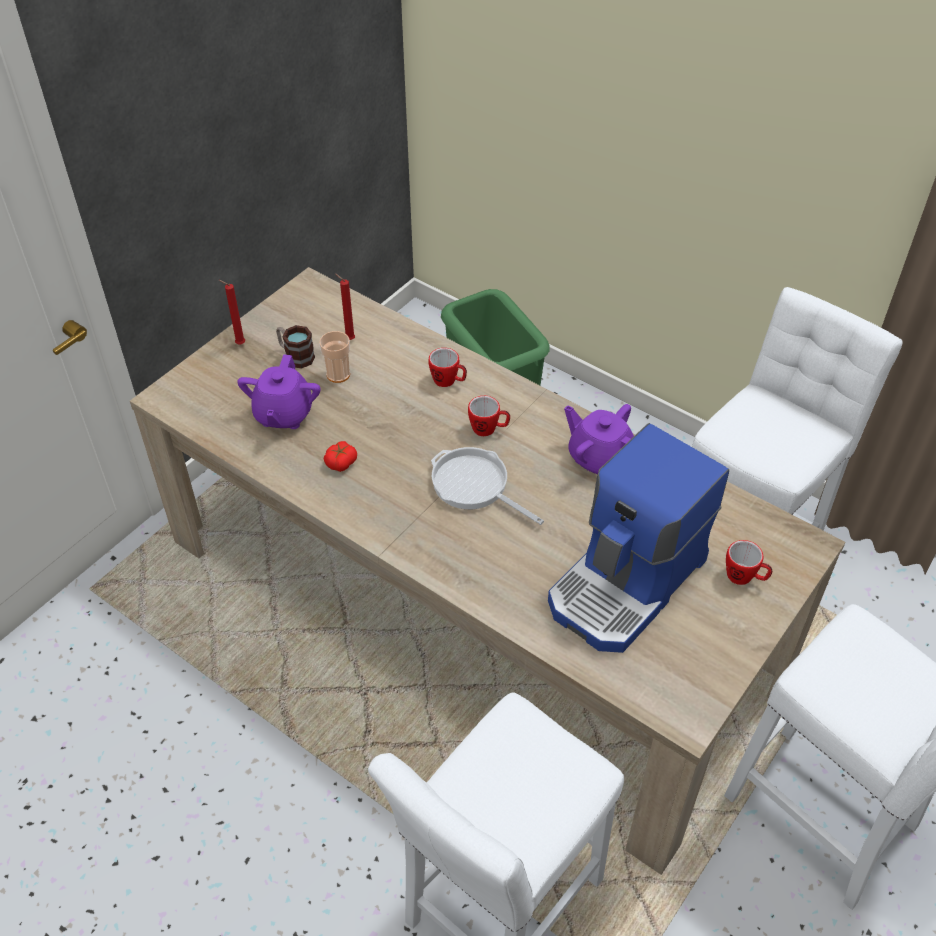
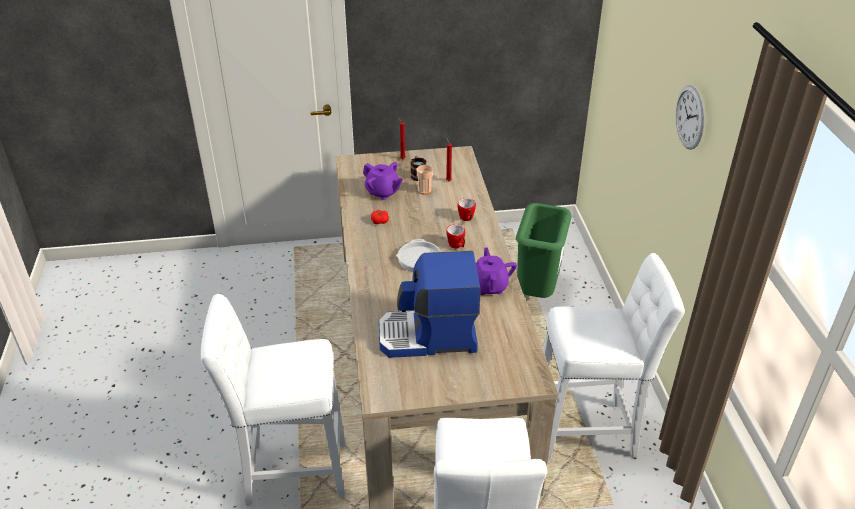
camera: 45 degrees right, 10 degrees down
(283, 414) = (383, 192): purple teapot -> purple teapot turned 105 degrees counterclockwise
(744, 577) = (484, 371): mug -> none
(756, 74) = (690, 117): none -> wall clock

